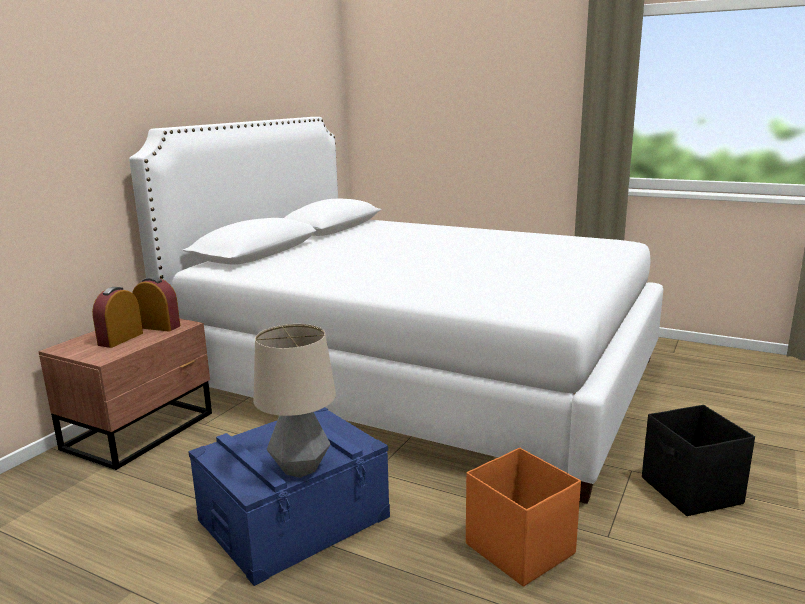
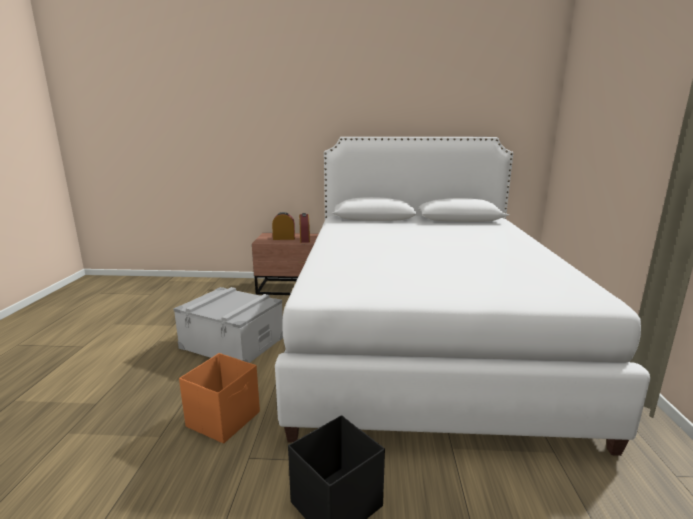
camera: 65 degrees right, 0 degrees up
(294, 518) = (232, 342): blue storage box -> grey storage box
(300, 468) = (208, 311): table lamp -> none

